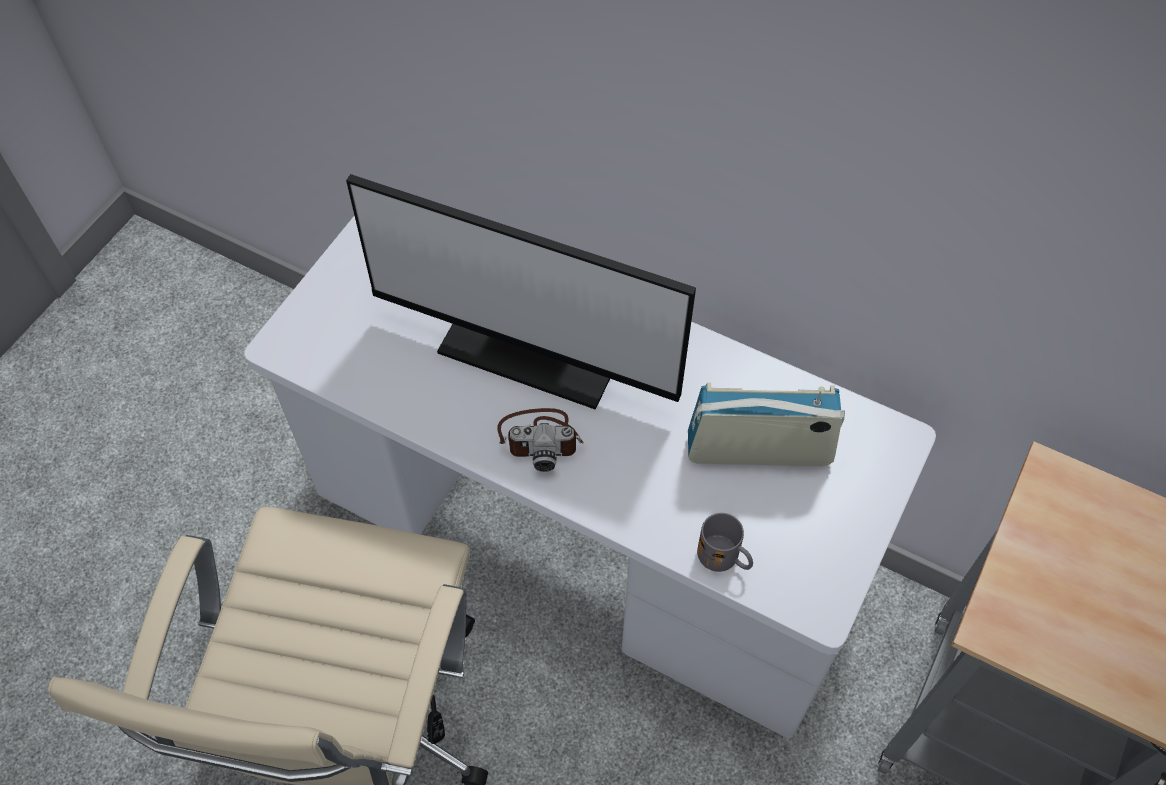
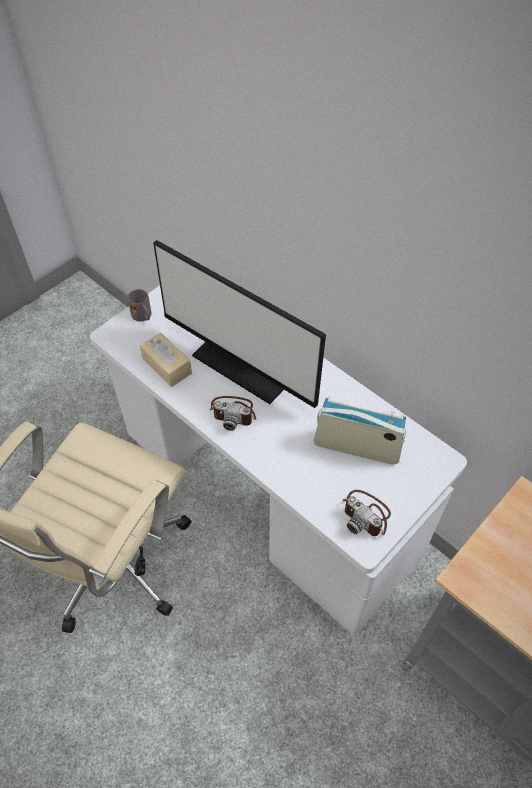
camera: 15 degrees right, 5 degrees down
(400, 381) = (167, 366): none -> beige tissue box
(725, 558) = (318, 502): grey mug -> grey mug (143, 316)
(807, 560) = (366, 514): none -> camera

